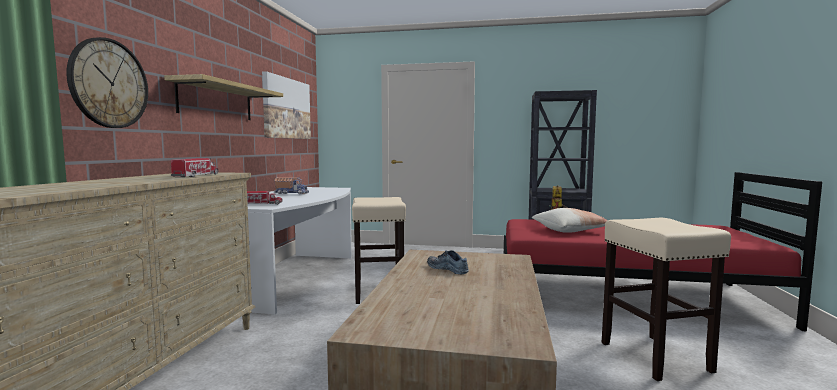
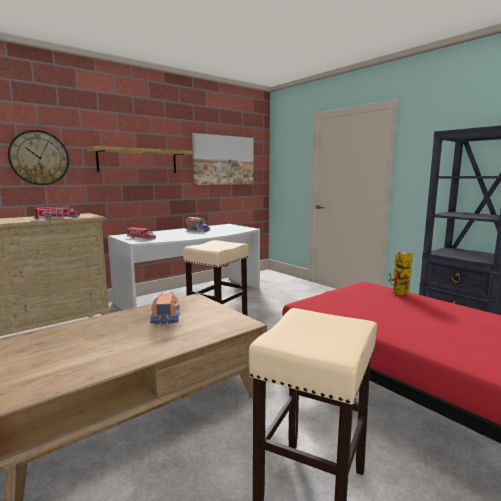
camera: 40 degrees right, 5 degrees up
(448, 269) = (165, 318): shoe -> toy truck
(570, 230) = (377, 309): pillow -> none

